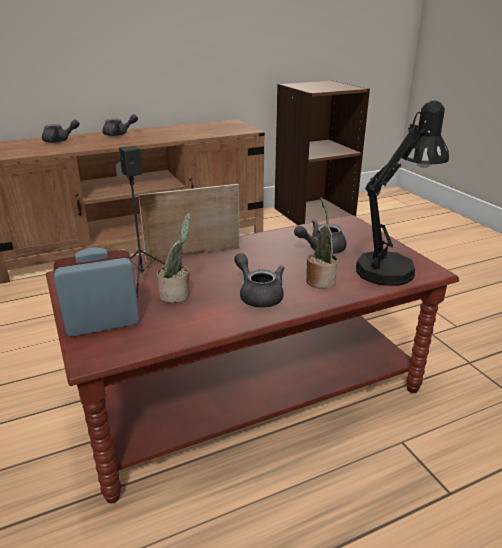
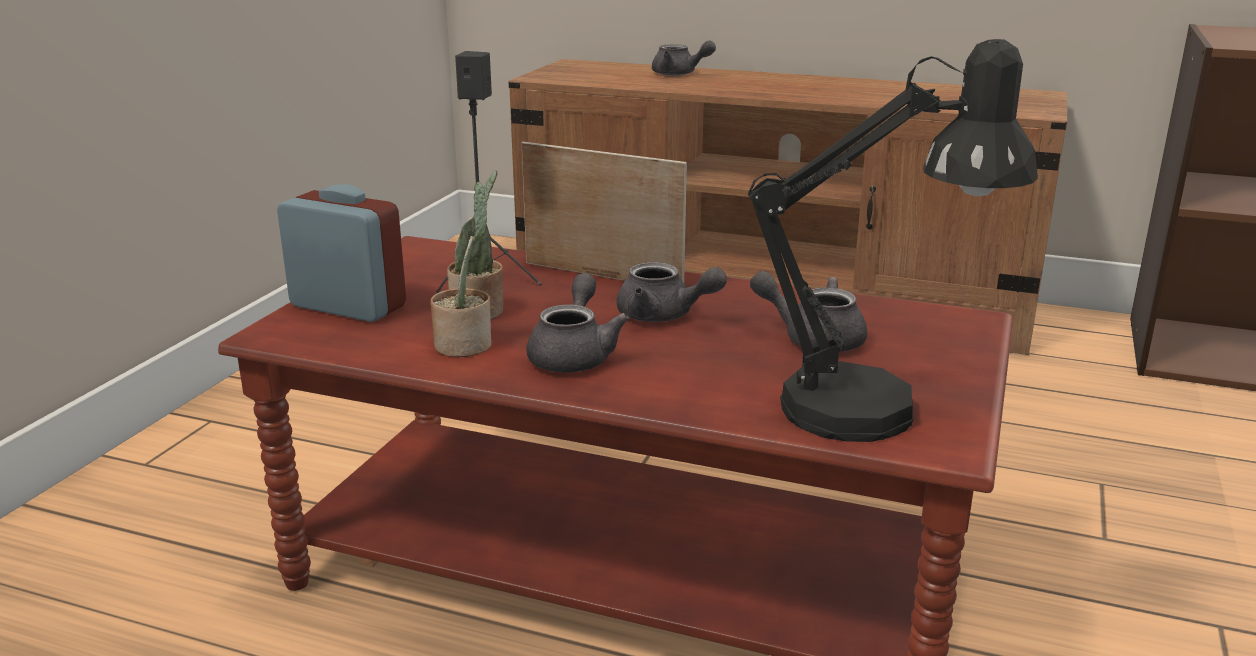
camera: 45 degrees right, 5 degrees down
(119, 134) = (785, 80): grey teapot -> grey teapot (664, 316)
(320, 280) = (706, 375): potted plant -> potted plant (466, 344)

